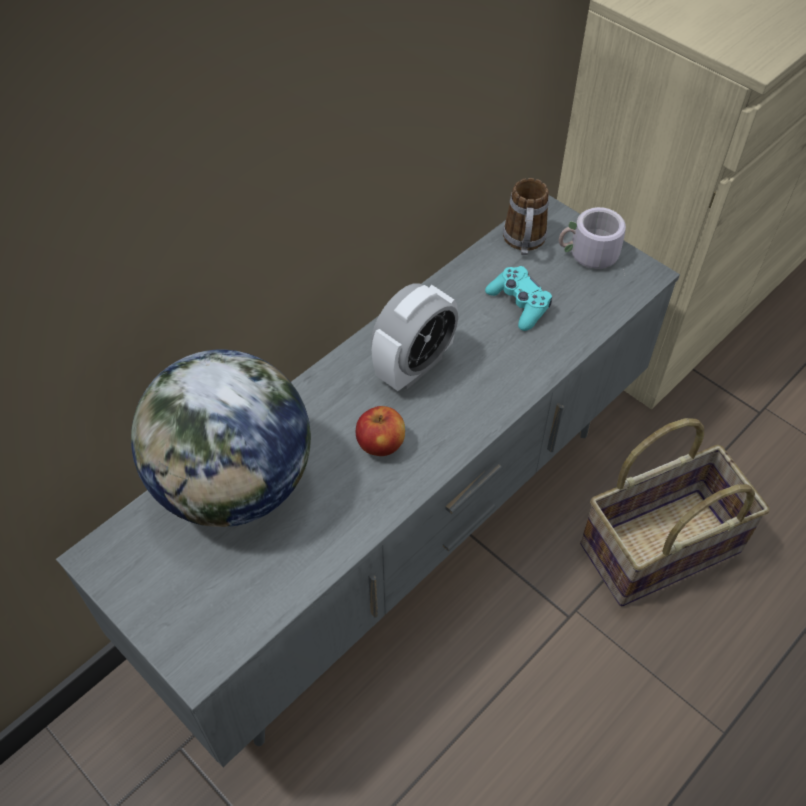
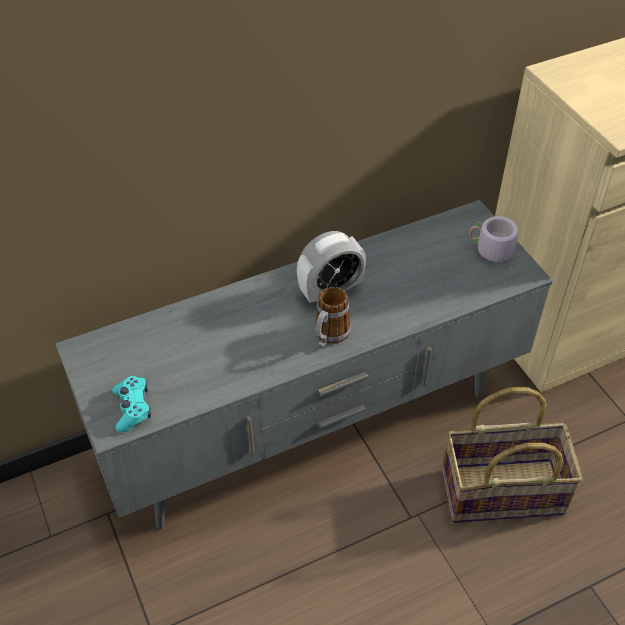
camera: 20 degrees right, 5 degrees down
(235, 485) = (180, 332): globe -> none
(381, 444) = (285, 334): apple -> none
(519, 304) = (423, 270): turquoise game controller -> turquoise game controller (132, 408)
(524, 243) = (447, 231): mug -> mug (328, 336)

